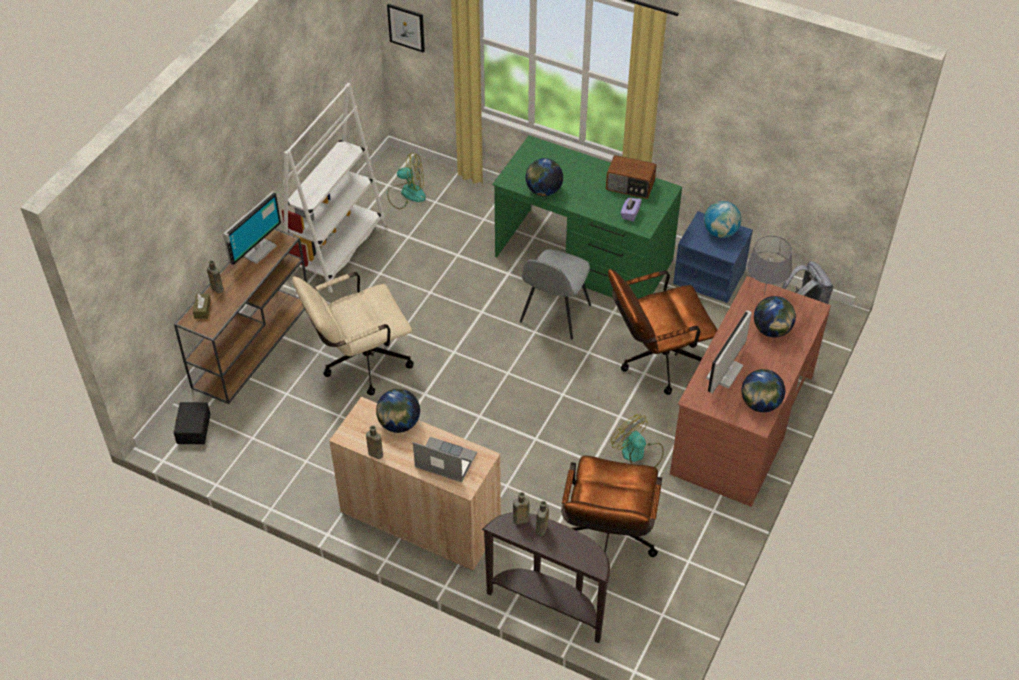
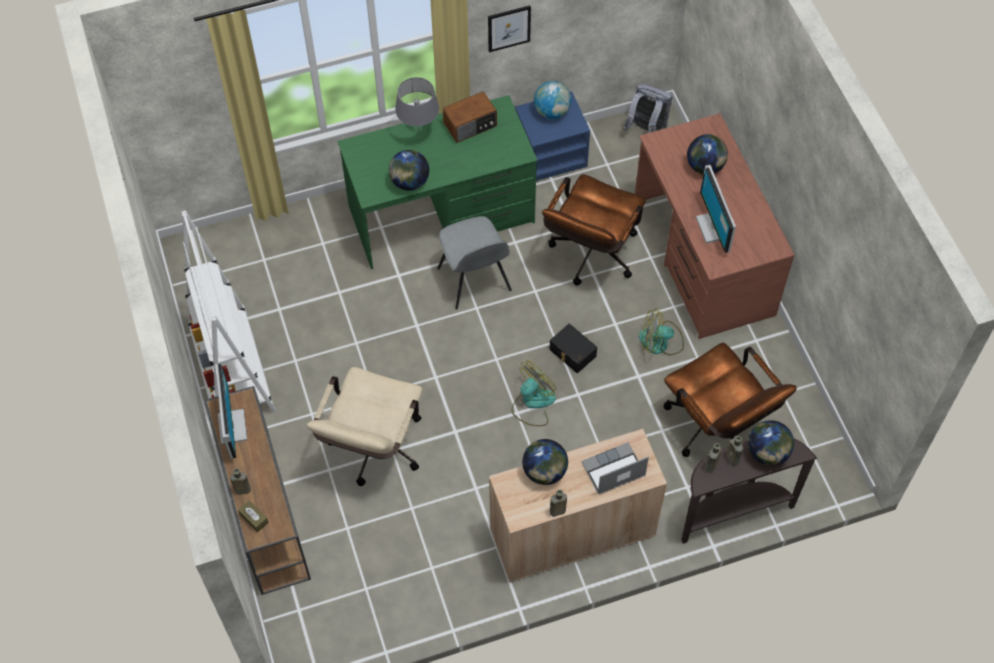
camera: 45 degrees left, 10 degrees up
(192, 428) = (307, 626): black storage box -> black storage box (572, 353)
(406, 27) = (158, 118): picture -> picture (509, 28)
(407, 193) = (231, 271): fan -> fan (533, 403)
(630, 214) = (499, 150): purple tissue box -> none
(760, 404) = (762, 232): globe -> globe (767, 453)
(763, 295) = (668, 142): grey table lamp -> grey table lamp (419, 133)

